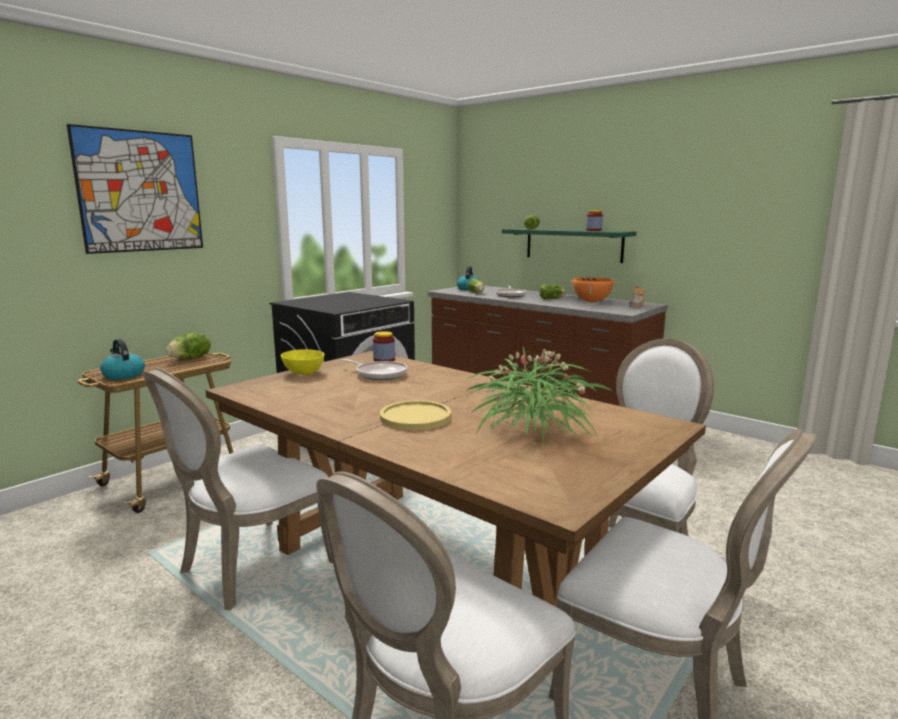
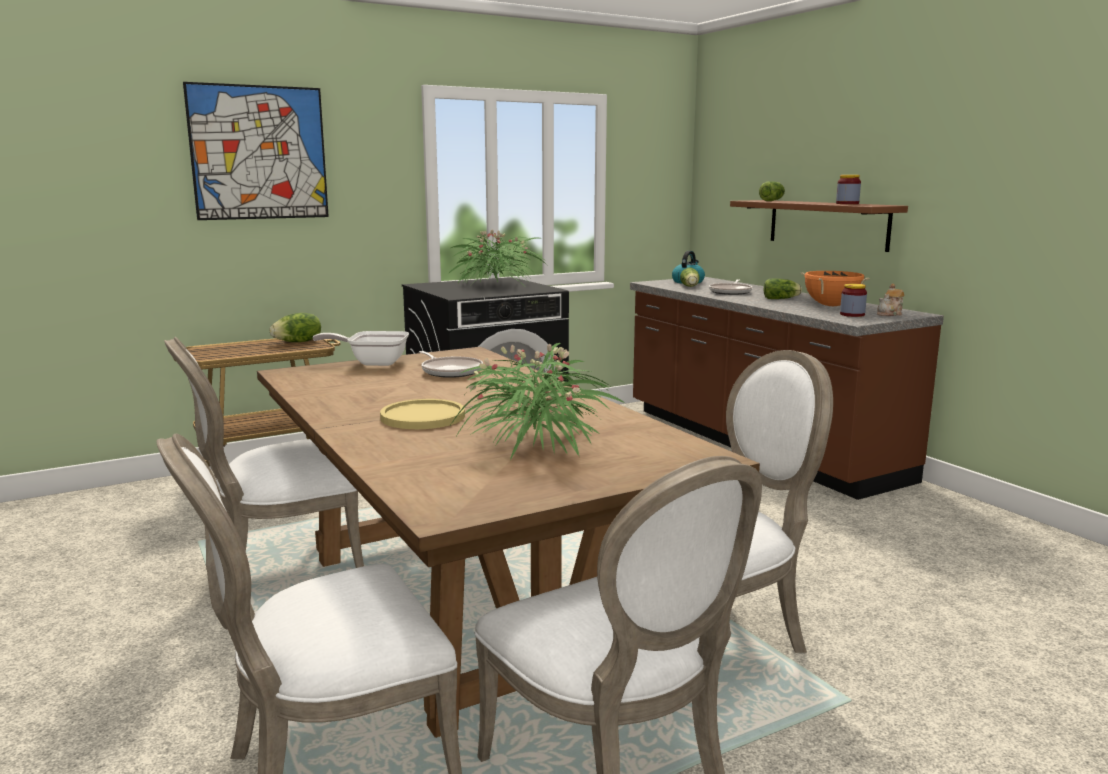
camera: 20 degrees right, 0 degrees up
(123, 375) = (217, 353): kettle -> none
(303, 372) = (373, 363): yellow bowl -> frying pan
(347, 298) = (494, 284): none -> potted plant
(384, 360) = (478, 357): jar -> jar (852, 315)
(573, 244) = (827, 224): green shelf -> brown shelf

